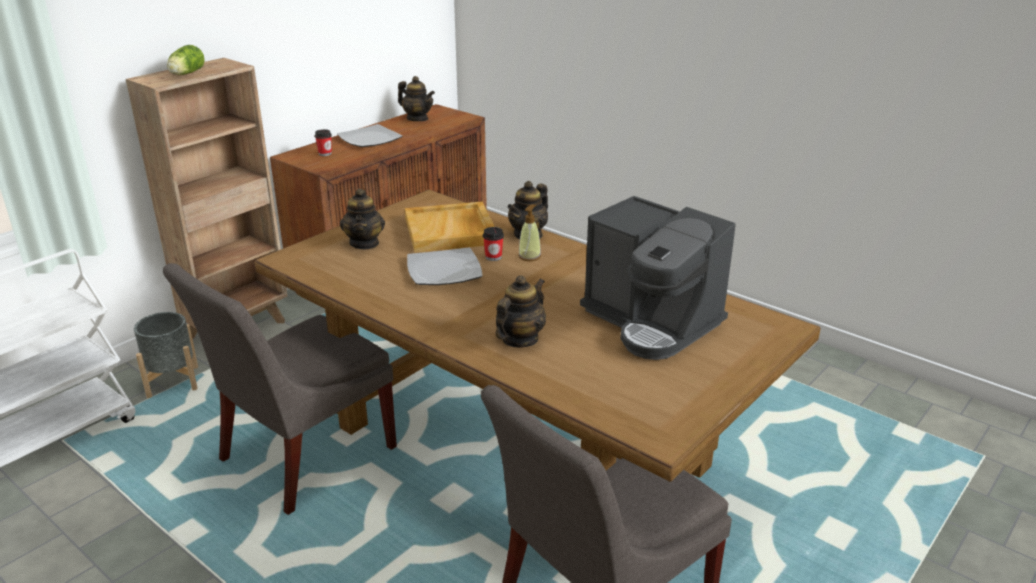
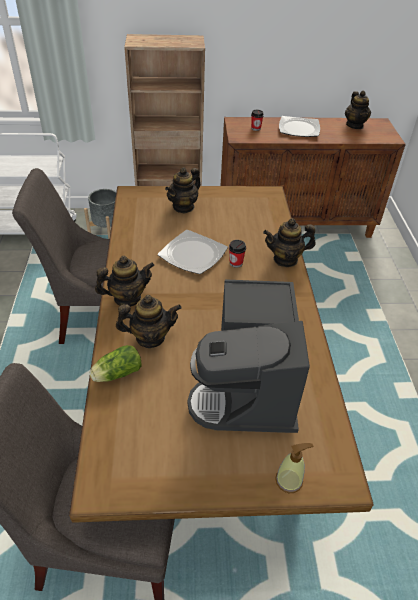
camera: 45 degrees right, 15 degrees up
(186, 74) = (159, 41): lettuce -> lettuce (116, 374)
(446, 328) = (127, 298): none -> teapot
(451, 231) = (243, 226): beige tray -> none
(529, 256) = (258, 277): soap dispenser -> soap dispenser (289, 480)

